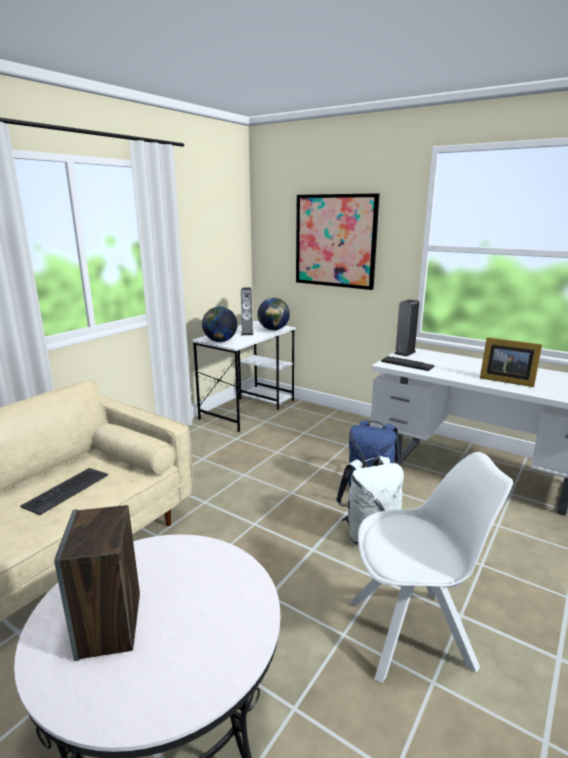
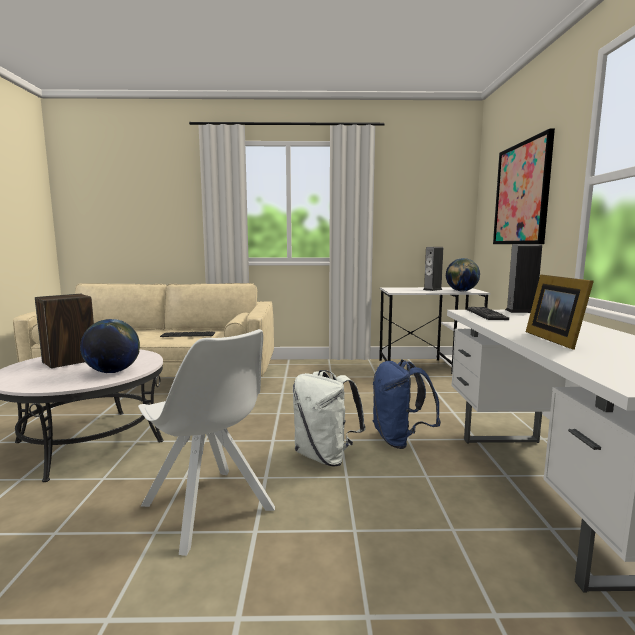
camera: 55 degrees right, 10 degrees down
(220, 341) = (394, 289): globe -> globe (113, 372)

